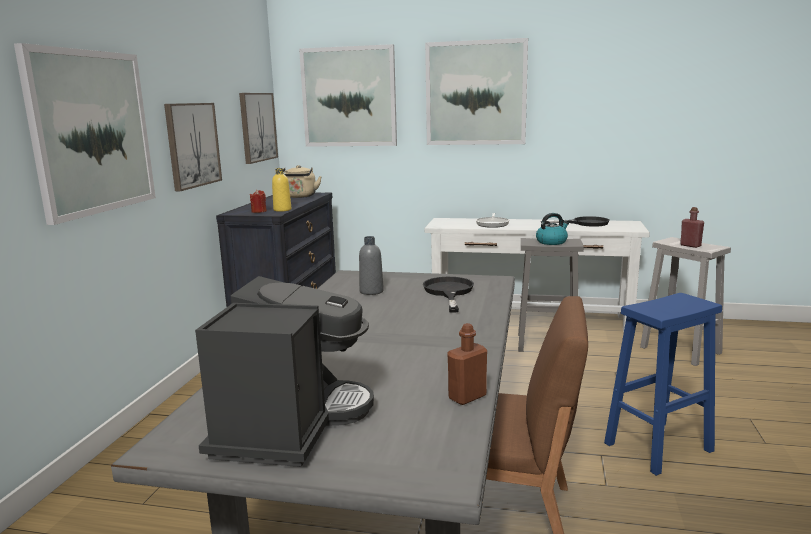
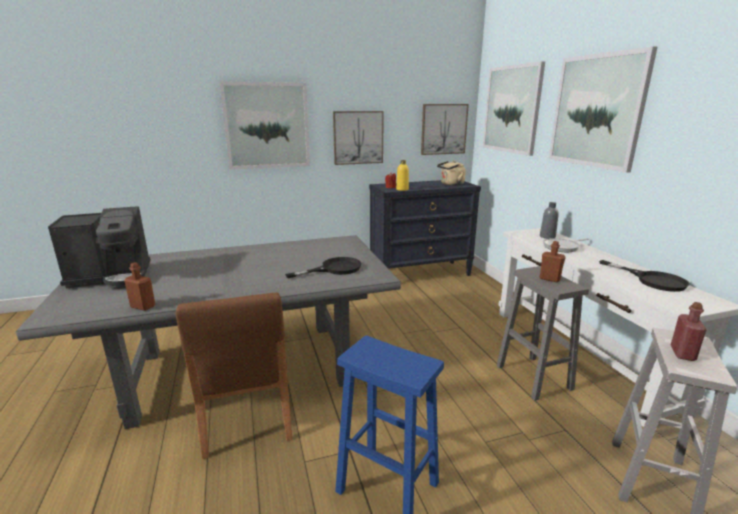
camera: 60 degrees right, 5 degrees up
(371, 291) = (317, 251): grey bottle -> grey bottle (547, 237)
(551, 242) = (549, 279): kettle -> brown bottle

